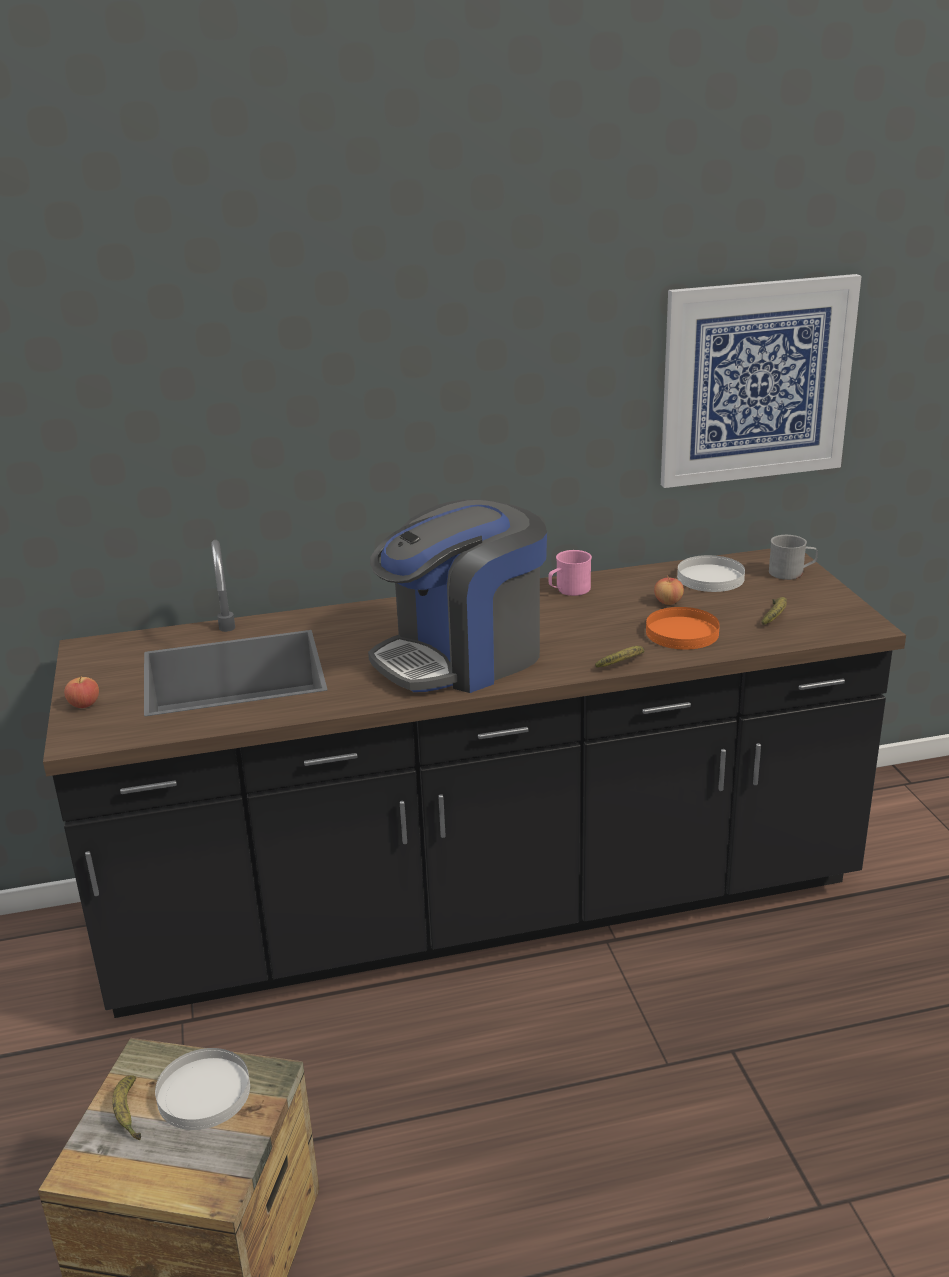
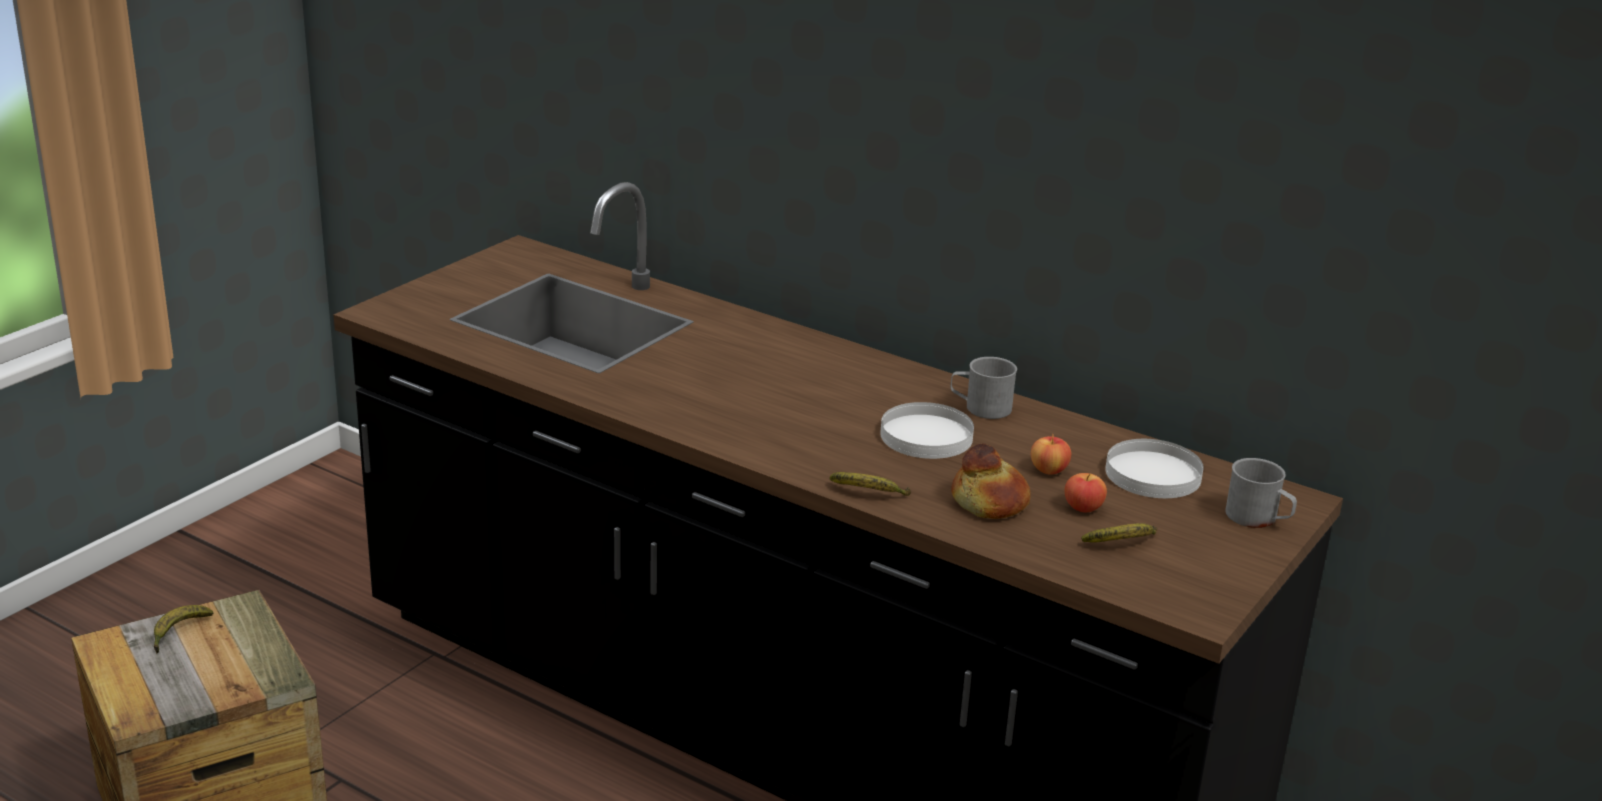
camera: 45 degrees right, 0 degrees up
(84, 704) = (433, 289): apple -> apple (1083, 508)
(203, 1092) = (233, 655): white plate -> white plate (926, 435)
(462, 657) = (752, 408): coffee machine -> none
(568, 590) = (980, 407): pink mug -> grey mug
(681, 632) = (990, 501): orange plate -> bread
(756, 381) = (1318, 233): picture -> none

